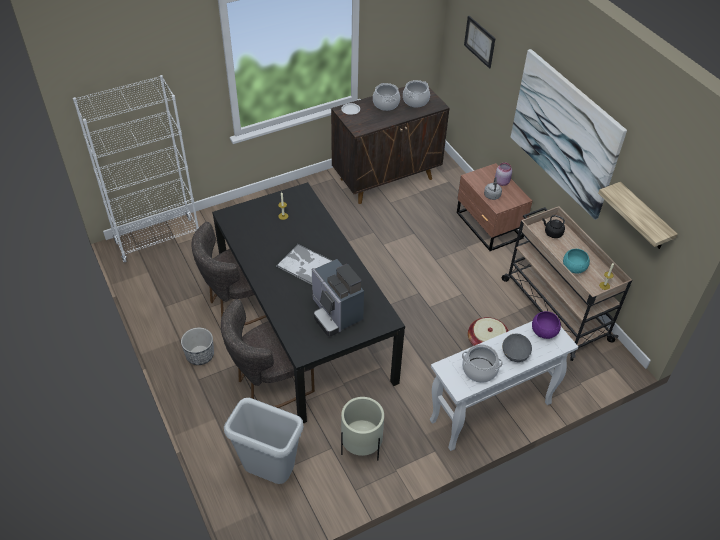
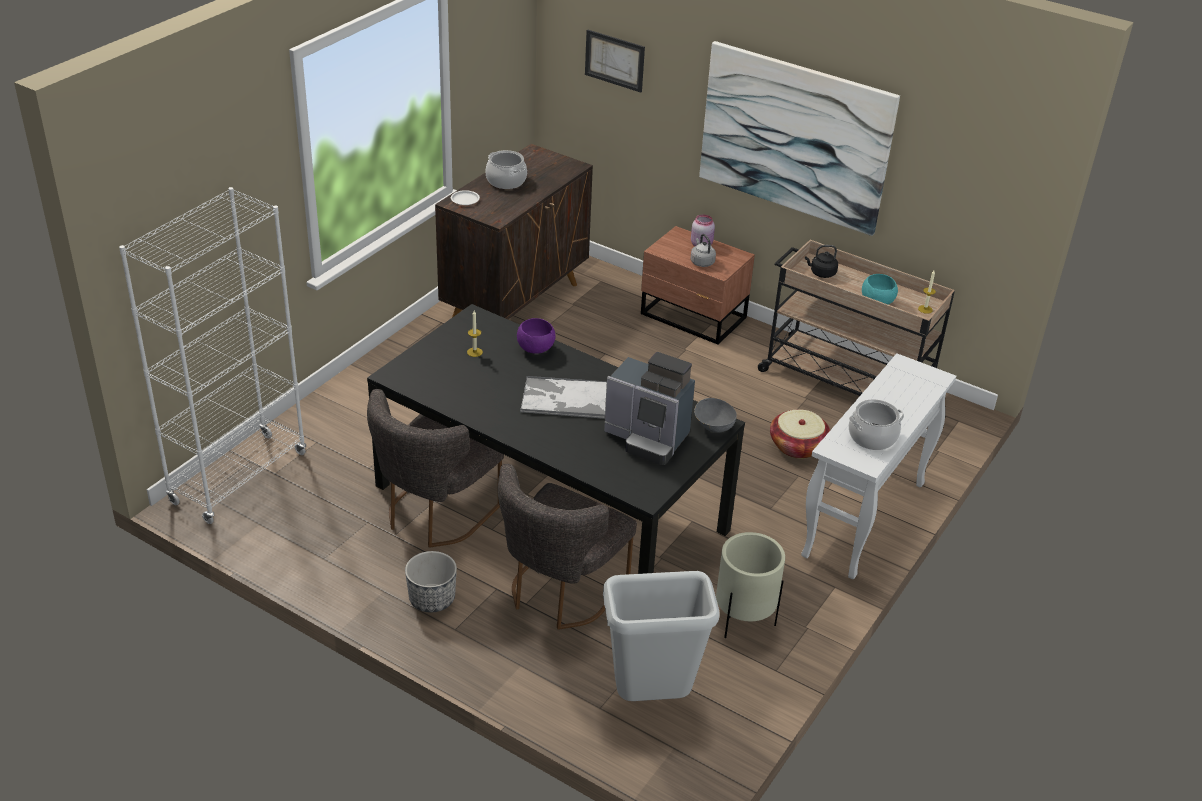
camera: 30 degrees left, 10 degrees down
(416, 101) = (542, 168): cooking pot -> none
(515, 354) = (896, 406): grey bowl -> grey bowl (713, 426)
(544, 332) = (908, 374): purple bowl -> purple bowl (536, 349)
(643, 218) = (949, 202): shelf -> none

